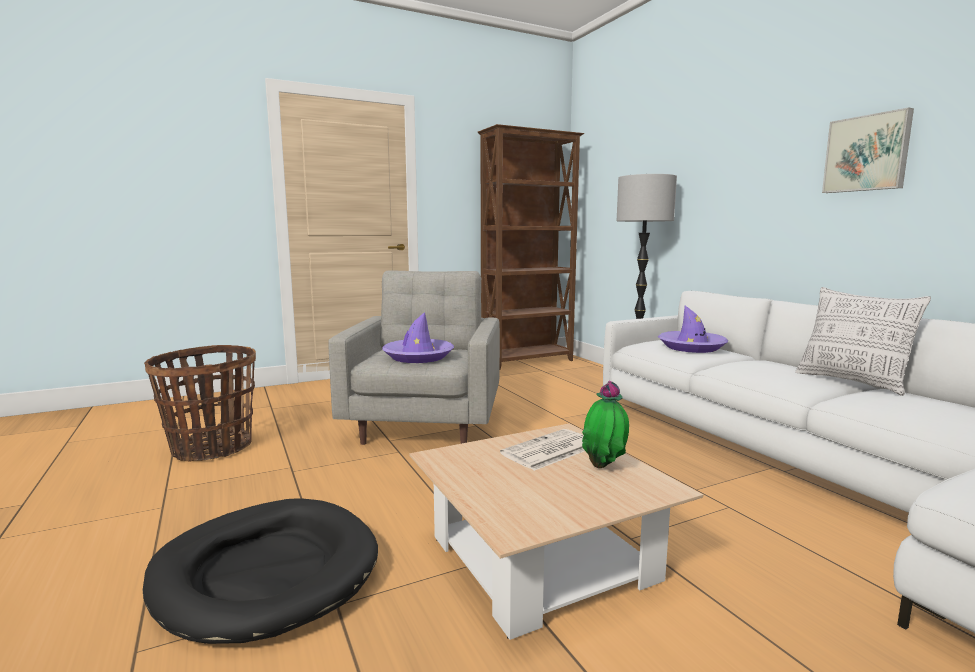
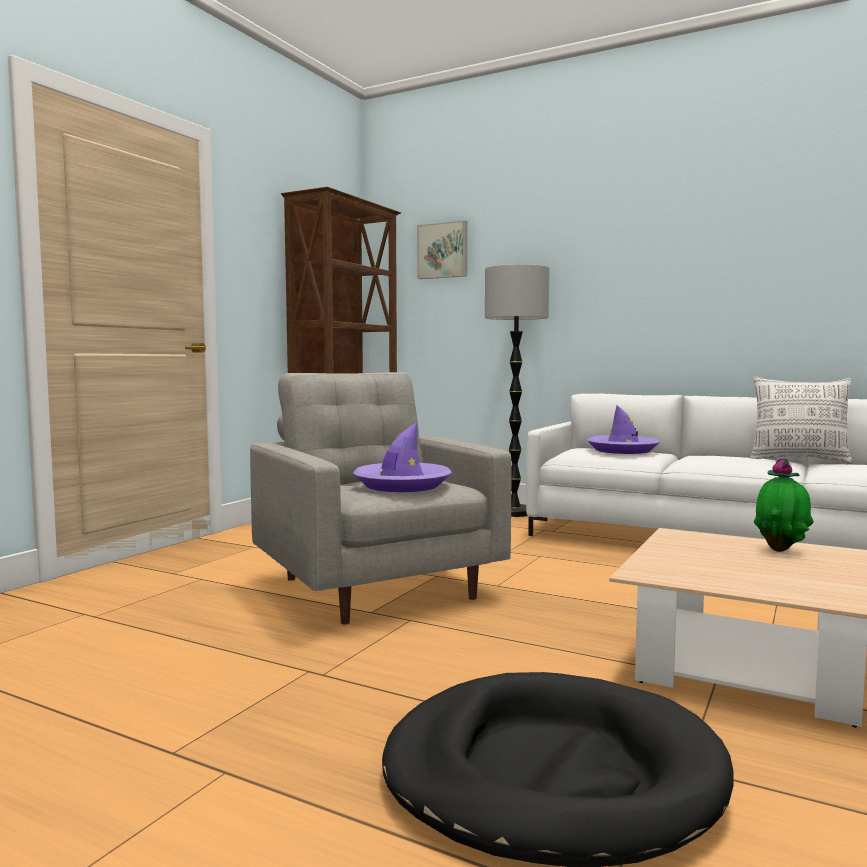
camera: 35 degrees left, 5 degrees down
(211, 448) = (115, 685): basket -> none
(549, 451) = (711, 549): newspaper -> none
(867, 153) = (753, 258): picture -> picture (443, 250)

